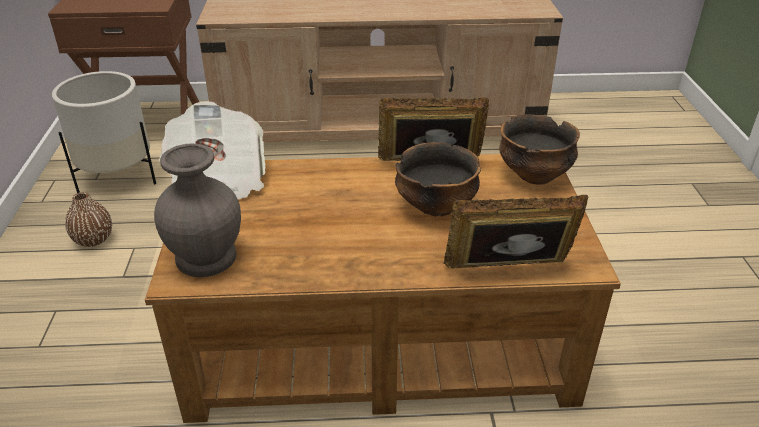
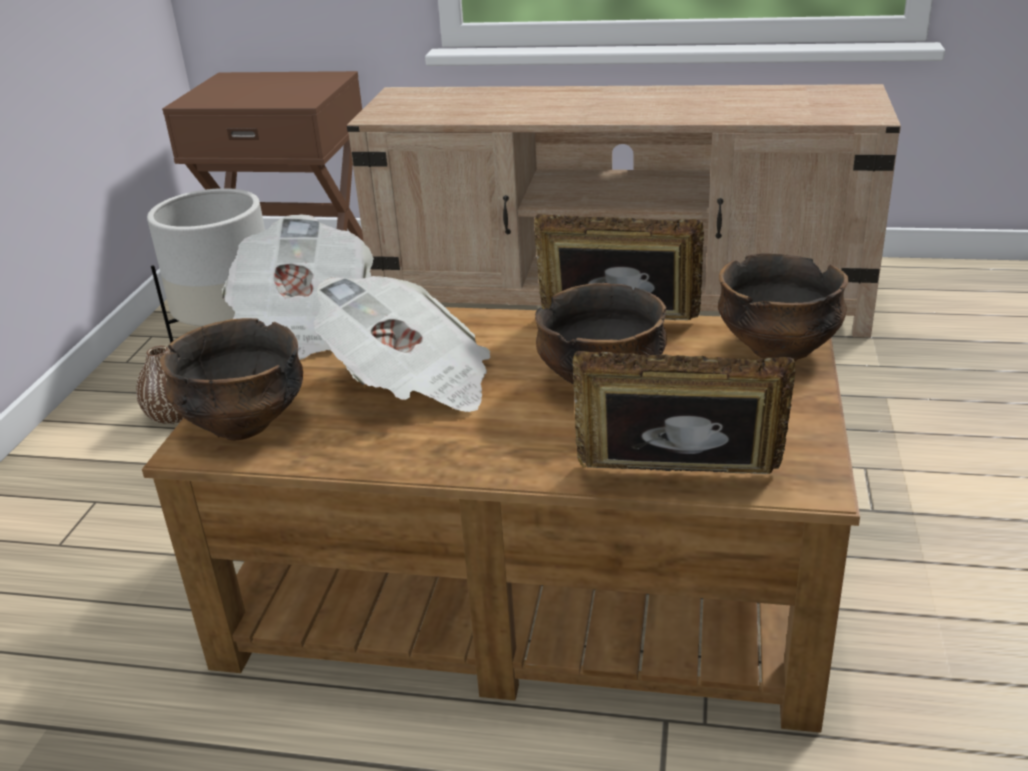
camera: 15 degrees right, 5 degrees down
(206, 258) = (244, 423): grey vase -> bowl
(311, 217) = (412, 382): none -> newspaper

